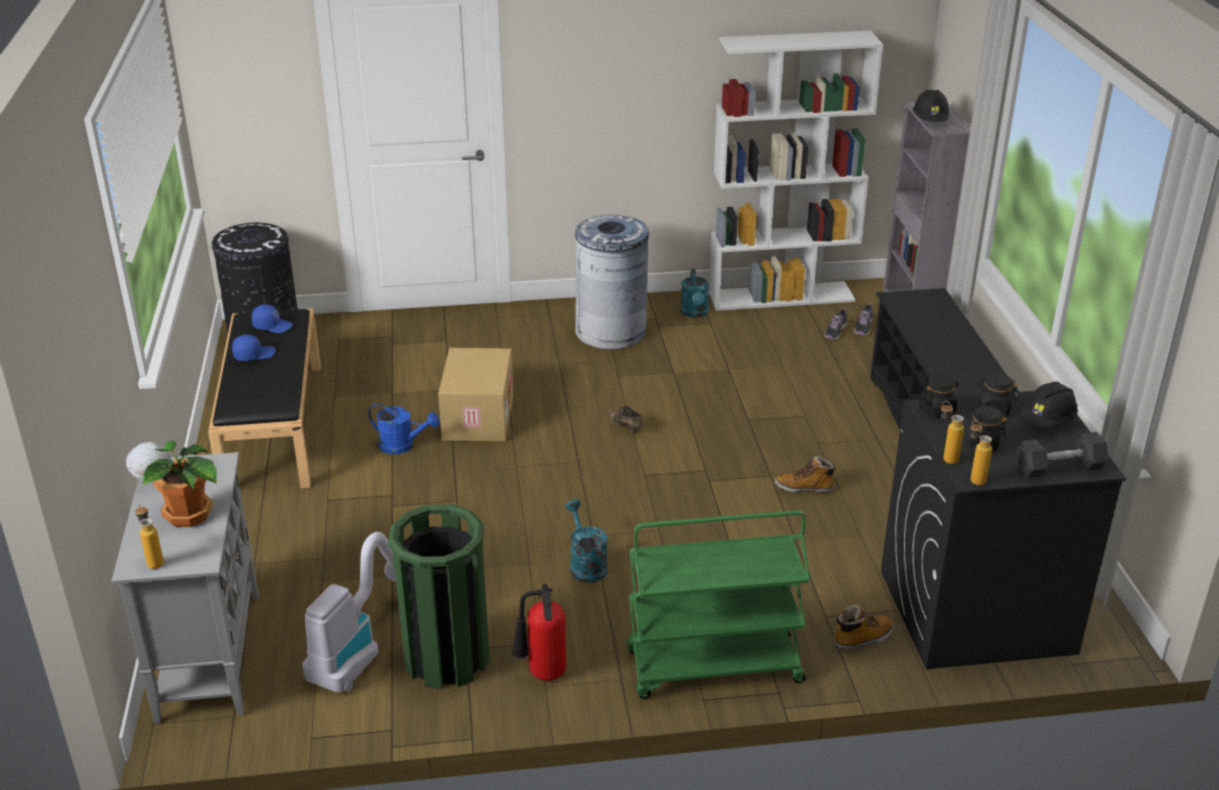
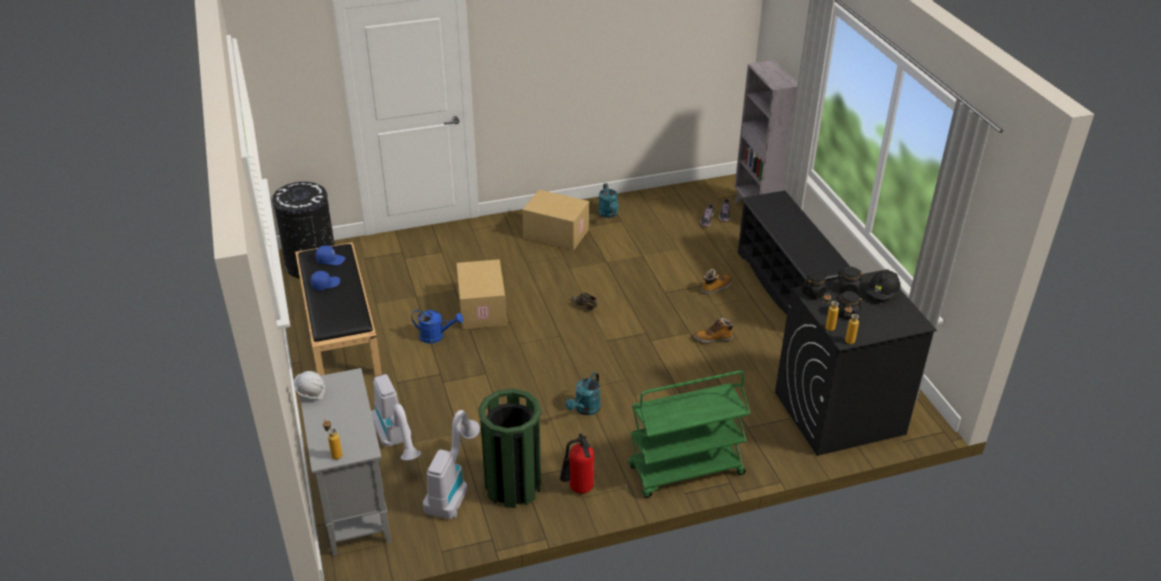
camera: 10 degrees left, 5 degrees up
(189, 515) = (345, 418): potted plant -> none
(301, 579) = (398, 442): none -> vacuum cleaner
(585, 565) = (585, 410): turquoise watering can -> turquoise watering can turned 120 degrees counterclockwise
(611, 332) = (555, 234): grey trash can -> cardboard box
(781, 296) = (664, 195): white bookcase -> none
(862, 638) = (773, 440): boot -> boot (716, 288)
(930, 121) = (768, 78): black hard hat -> none
(1058, 468) = (895, 327): grey dumbbell -> none

